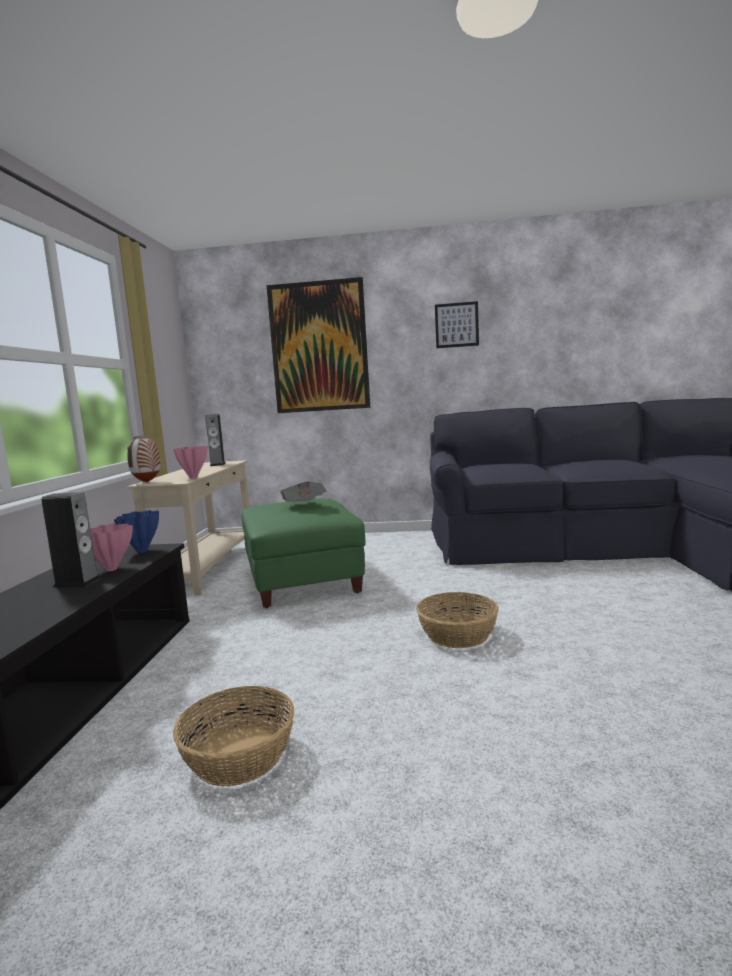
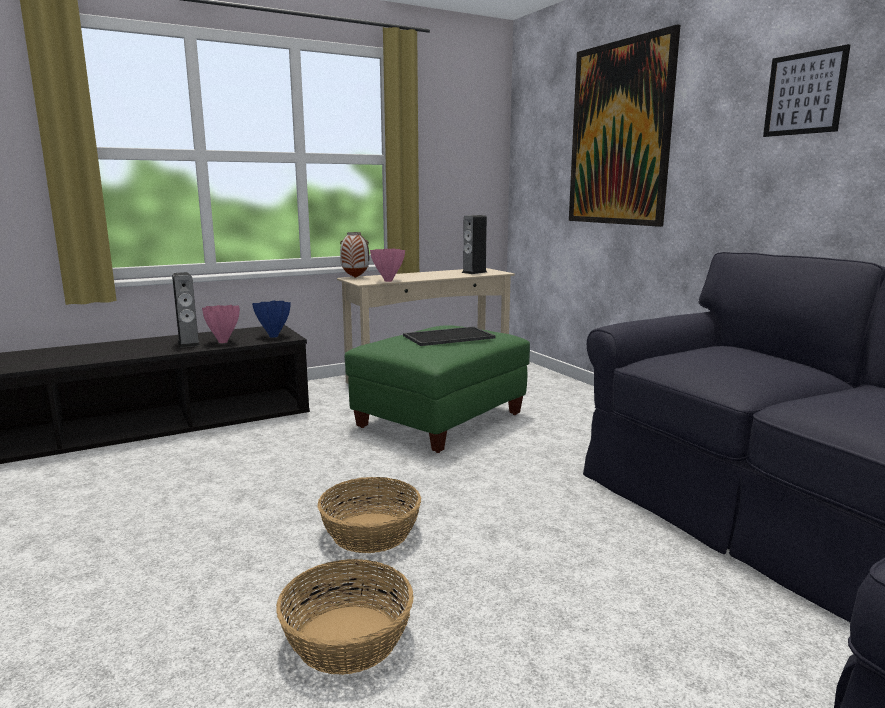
camera: 55 degrees right, 5 degrees up
(239, 756) = (103, 501): basket -> basket (347, 639)
(304, 505) = (449, 336): newspaper -> tray

